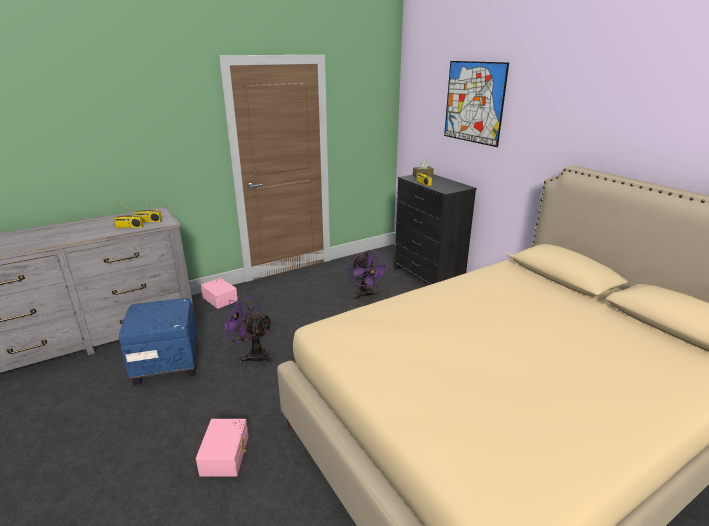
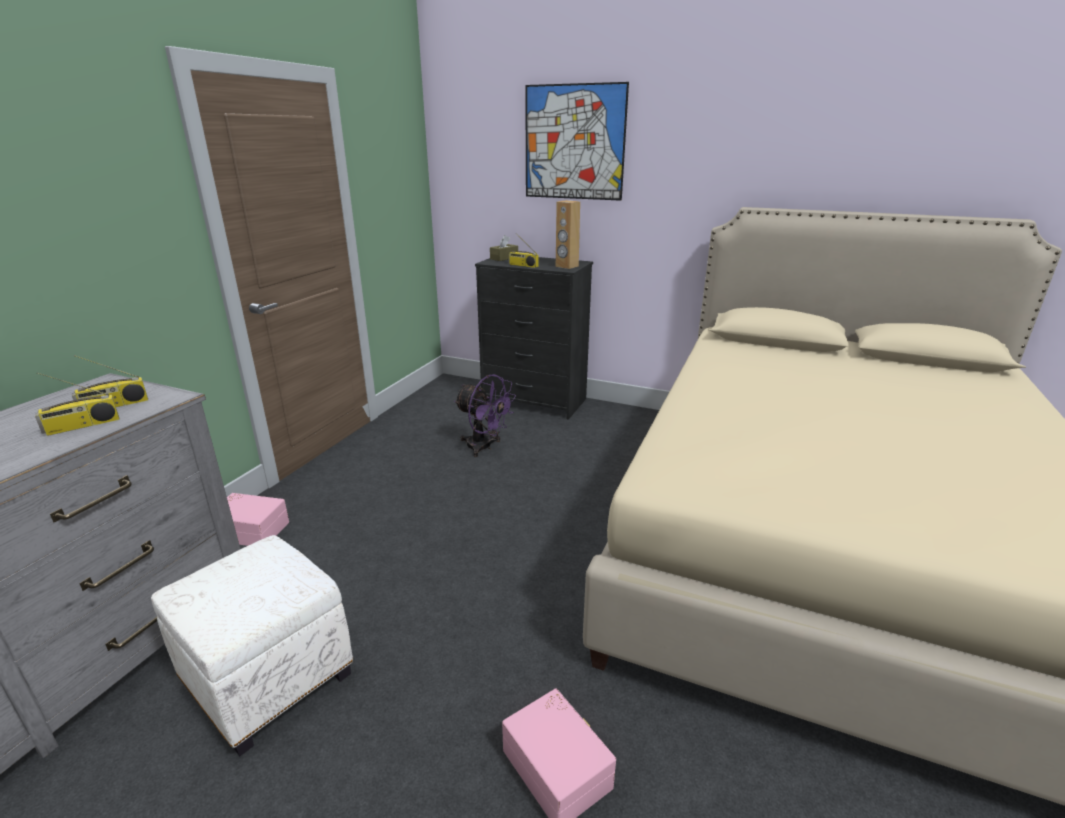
camera: 35 degrees left, 0 degrees up
(166, 364) = (269, 683): blue ottoman -> white ottoman
(252, 354) = (415, 592): purple fan -> none
(449, 188) = (566, 266): none -> brown speaker

